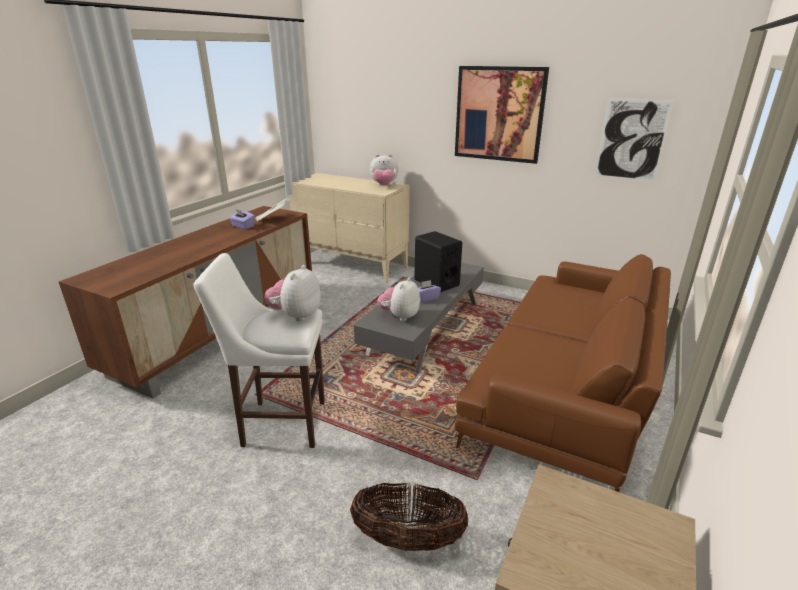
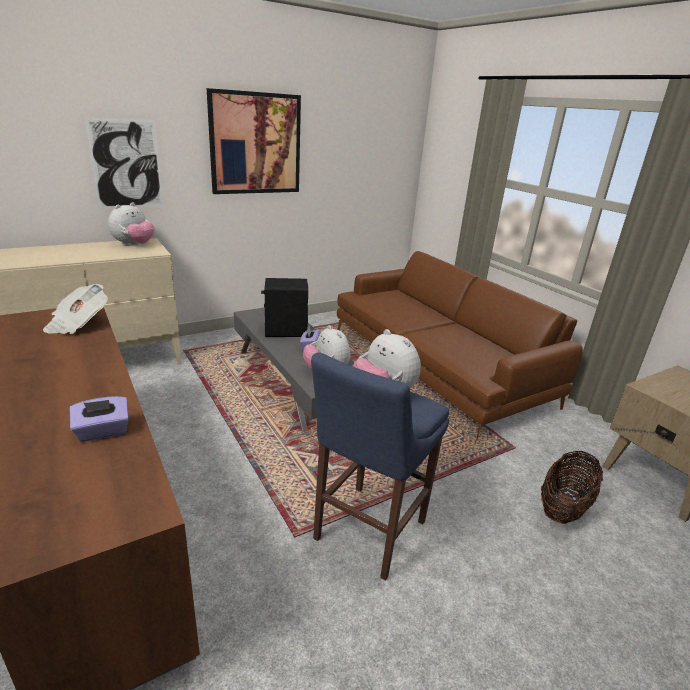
camera: 60 degrees left, 0 degrees up
(243, 226) = (63, 348): purple tissue box -> purple tissue box (103, 432)
(280, 423) = (366, 533): white stool -> blue stool
(631, 140) = (366, 162): picture -> picture (126, 164)

